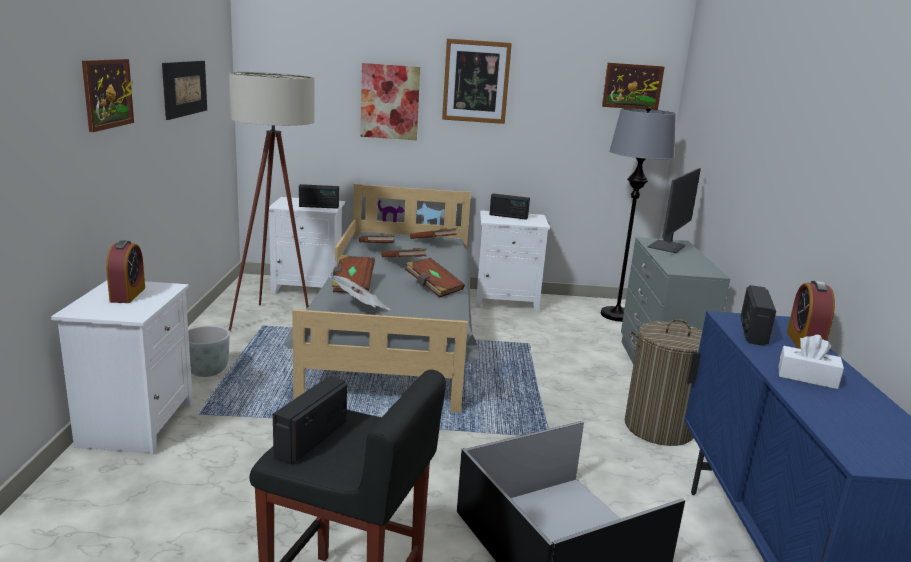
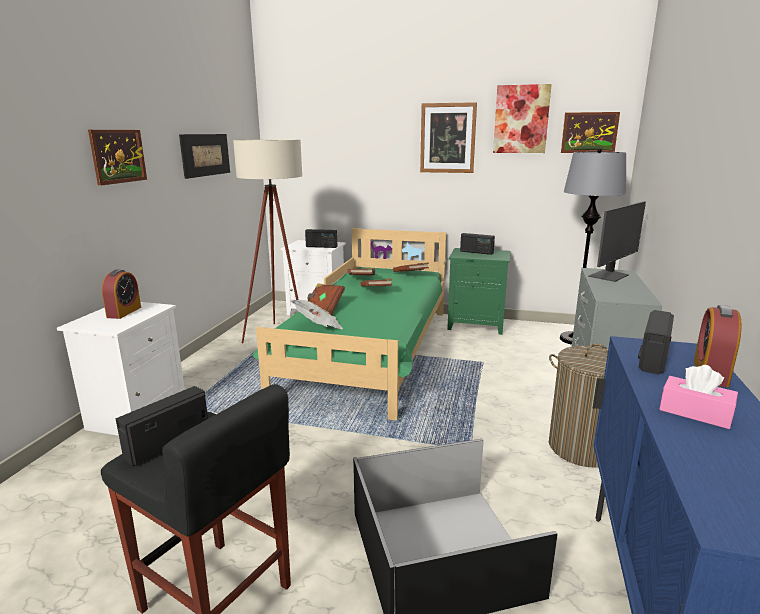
camera: 15 degrees right, 0 degrees up
(207, 371) = (210, 374): grey planter -> none
(390, 102) = (378, 160): picture -> picture (521, 119)
(397, 335) = (371, 351): grey bed -> green bed
(433, 288) = (390, 311): brown book -> none
(507, 300) = (477, 324): white nightstand -> green nightstand
(807, 377) = (695, 412): white tissue box -> pink tissue box

